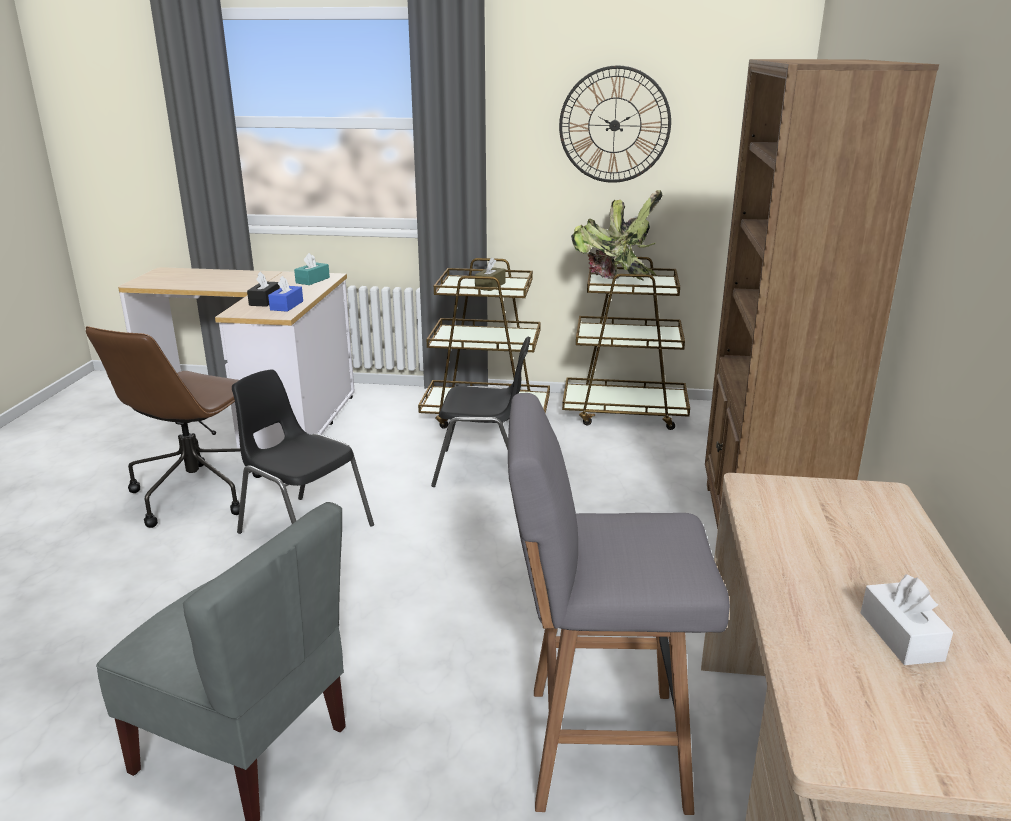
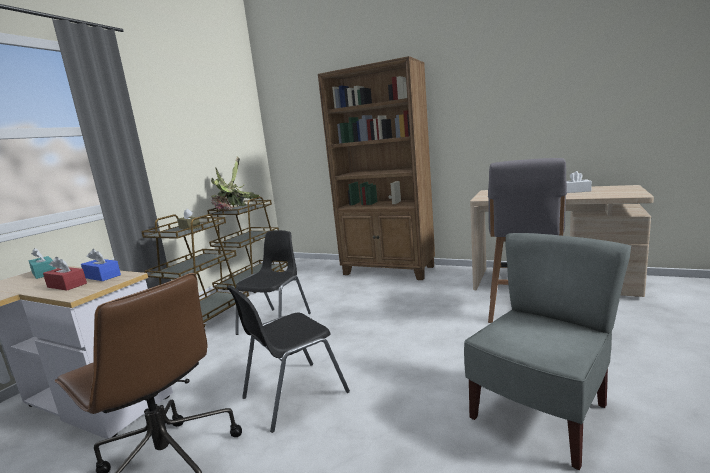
camera: 70 degrees left, 10 degrees down
(265, 301) = (67, 285): black tissue box -> red tissue box
(614, 125) = (194, 127): wall clock -> none

